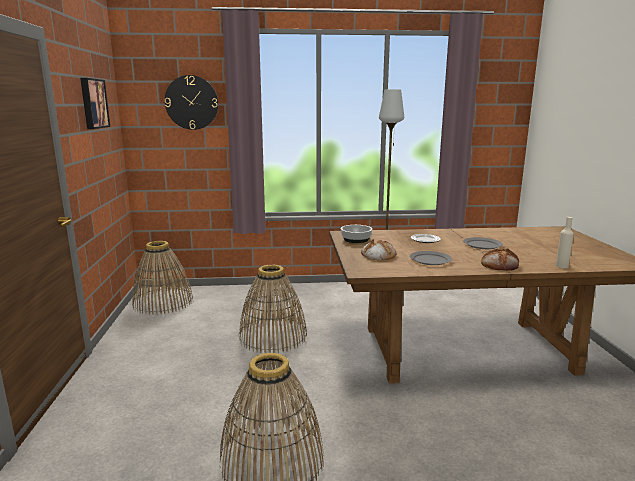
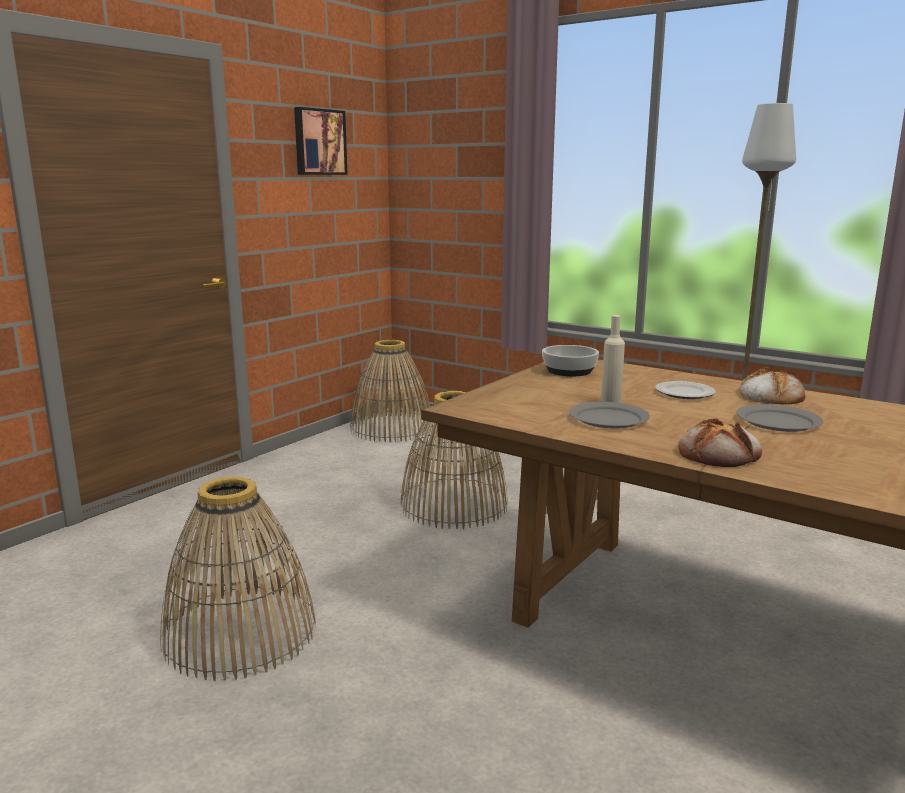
camera: 40 degrees right, 0 degrees up
(191, 102) = (468, 141): wall clock -> none
(378, 255) = (544, 394): bread -> bread (770, 395)
(562, 266) = (855, 489): beige bottle -> beige bottle (611, 401)

